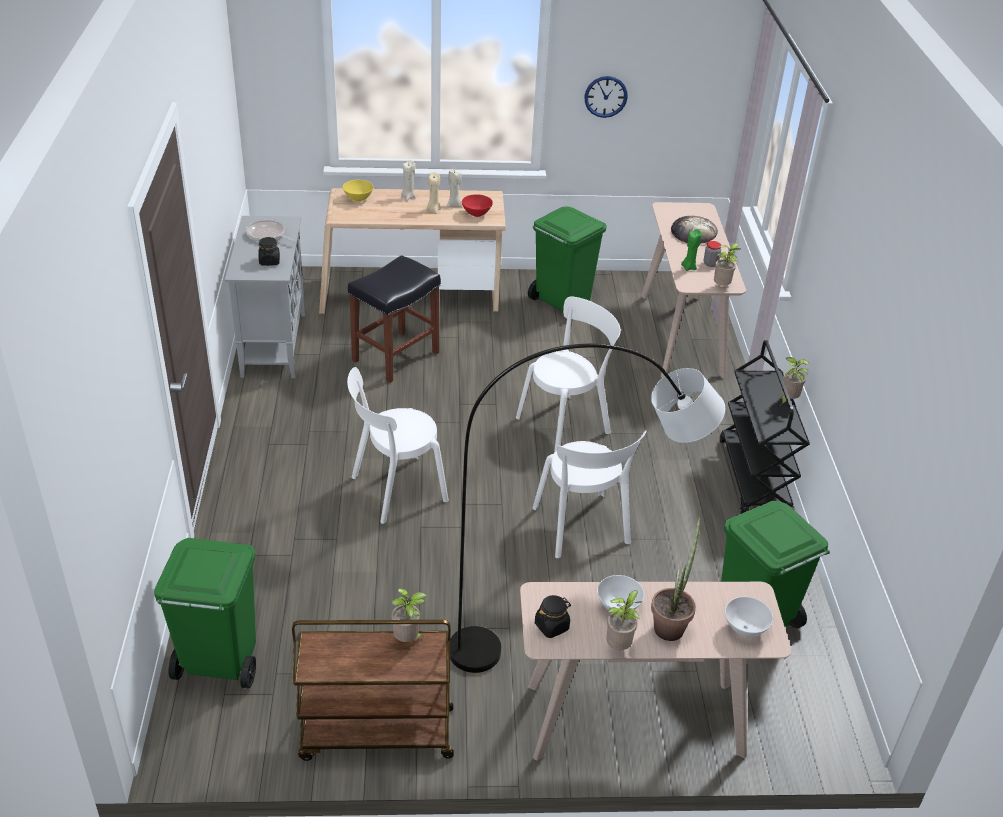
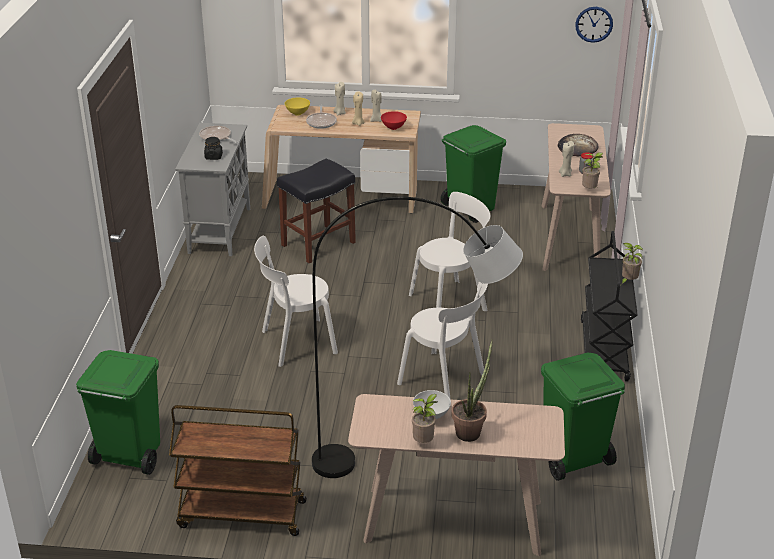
camera: 10 degrees right, 5 degrees down
(389, 209) = (321, 122): none -> frying pan
(408, 639) = (264, 432): potted plant -> none
(552, 626) = (374, 425): black jar -> none
(582, 528) = (444, 380): white chair -> white chair turned 45 degrees counterclockwise
(605, 96) = (508, 32): wall clock -> wall clock (594, 24)
(689, 267) = (565, 174): green candle -> beige candle
(744, 629) = (530, 438): white bowl -> none

